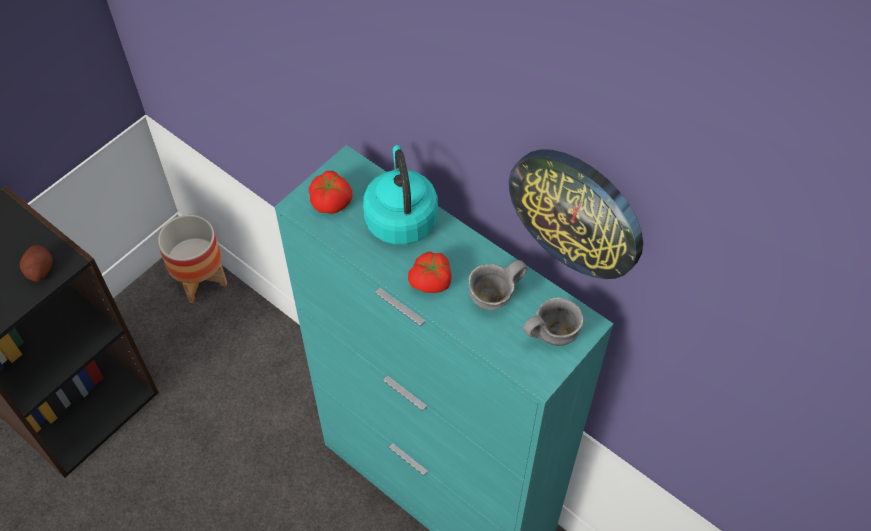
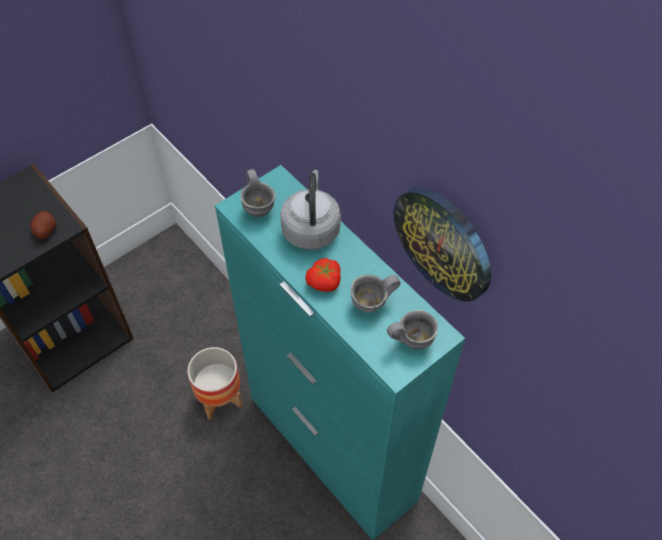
camera: 10 degrees right, 0 degrees up
(200, 280) = (181, 257): planter -> planter (220, 398)
(331, 201) = (260, 207): tomato -> grey mug
(400, 218) = (311, 228): turquoise kettle -> grey kettle

